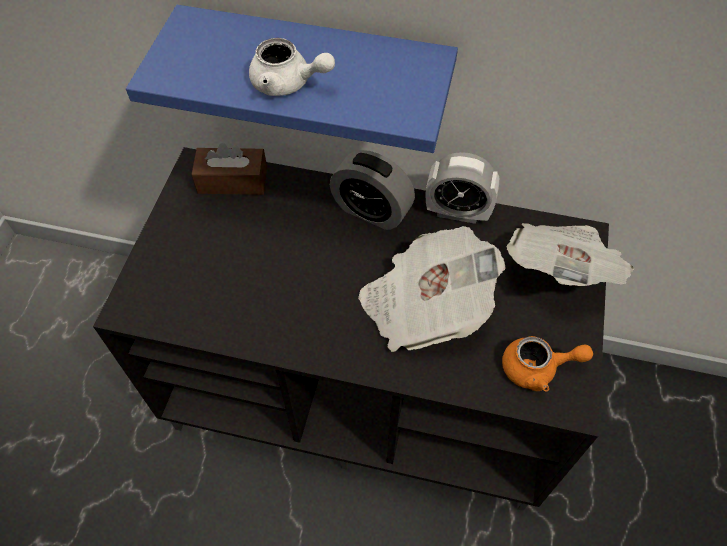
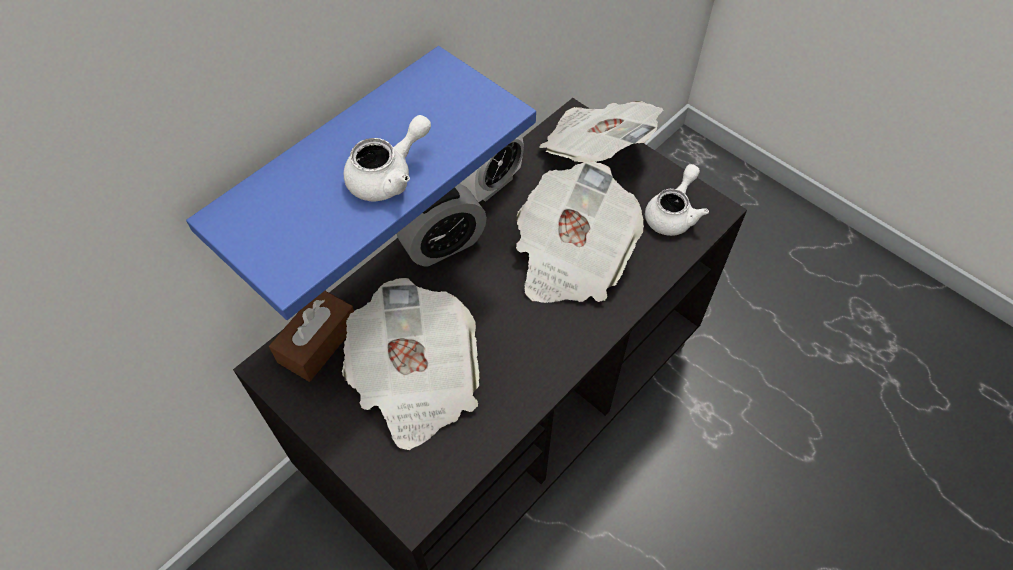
camera: 60 degrees left, 0 degrees up
(234, 257) = (416, 381): none -> newspaper
(537, 368) = (673, 214): orange teapot -> white teapot

